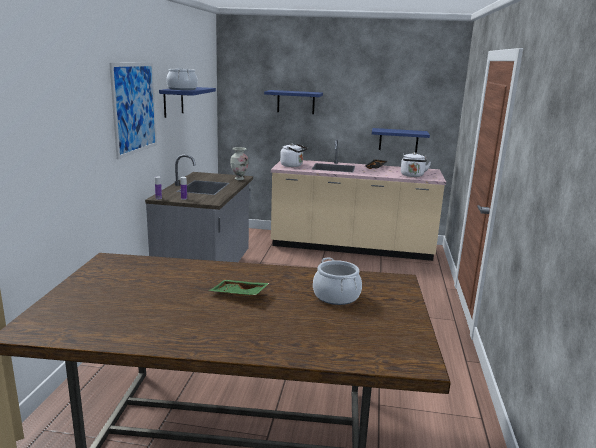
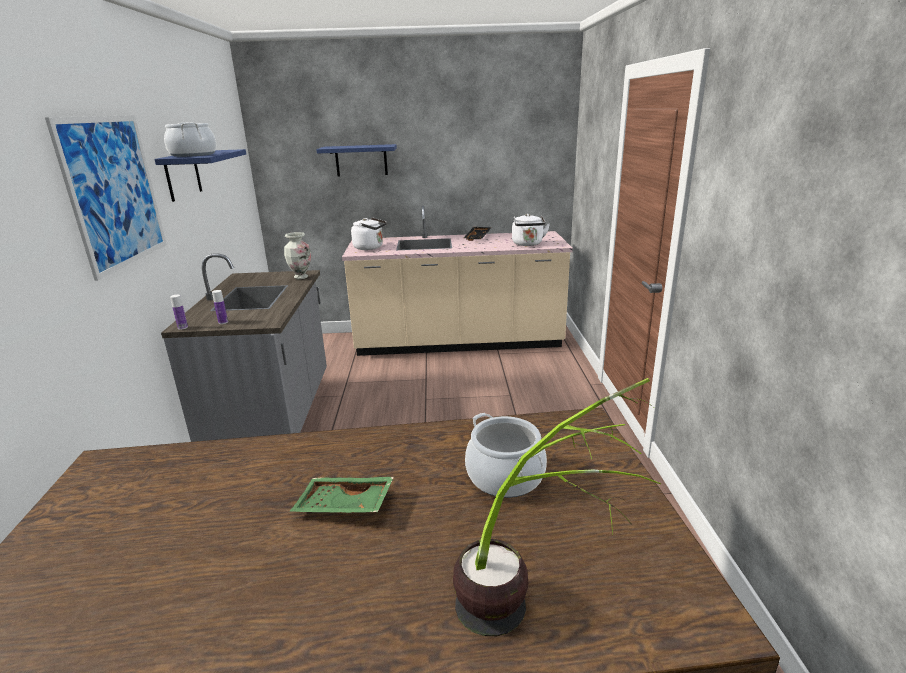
camera: 10 degrees left, 5 degrees up
(328, 344) = (533, 602): none -> potted plant
(398, 140) = (501, 199): blue shelf -> none

